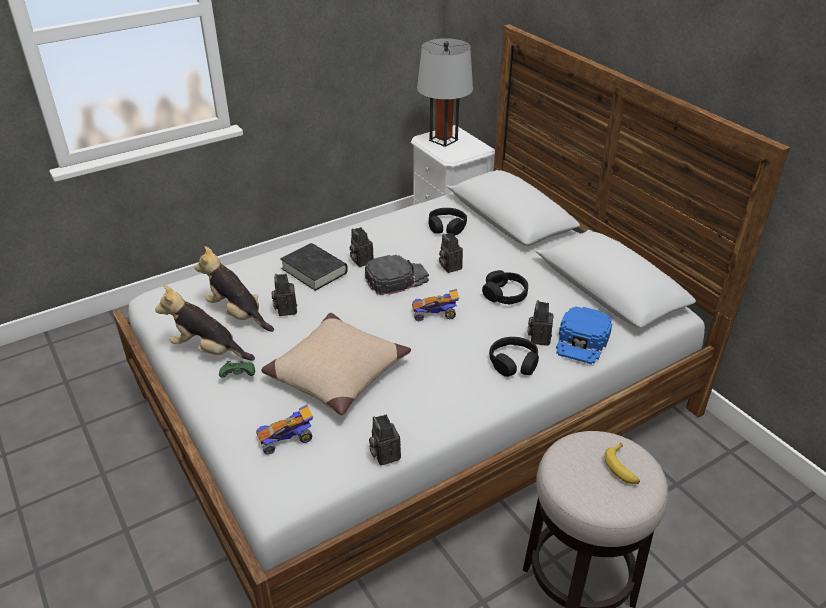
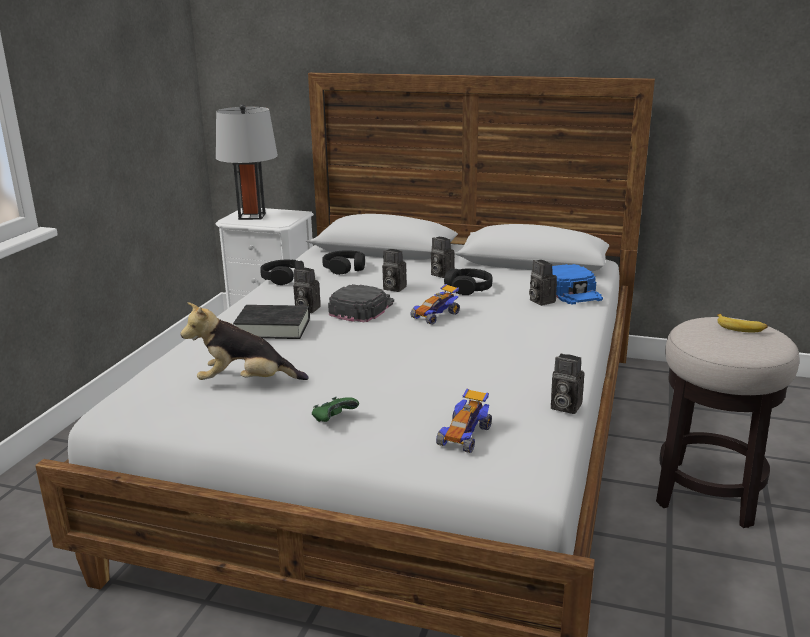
camera: 40 degrees left, 15 degrees down
(208, 350) = (262, 418): plush toy -> none
(285, 309) = (295, 359): camera -> camera (440, 274)
(336, 372) = (424, 379): beige pillow -> none
(513, 363) = (550, 319): black headphones -> black headphones (283, 278)

